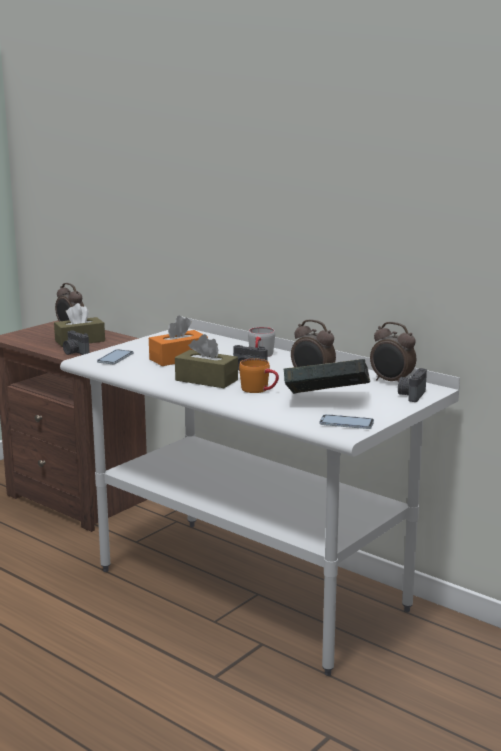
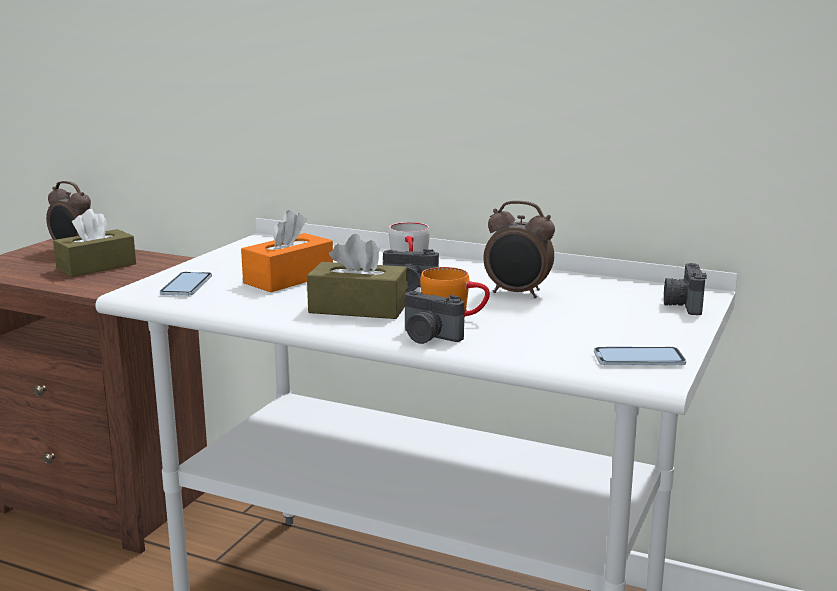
camera: 15 degrees left, 0 degrees up
(75, 352) = (96, 284): camera -> camera (428, 337)
(326, 401) = (572, 326): book -> none
(391, 382) = (634, 288): alarm clock -> none

